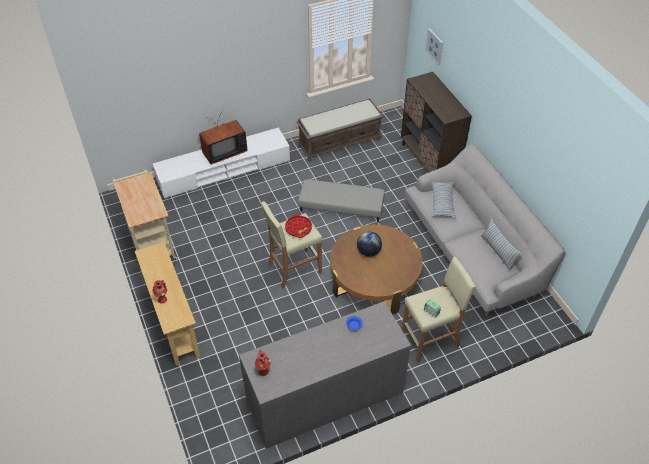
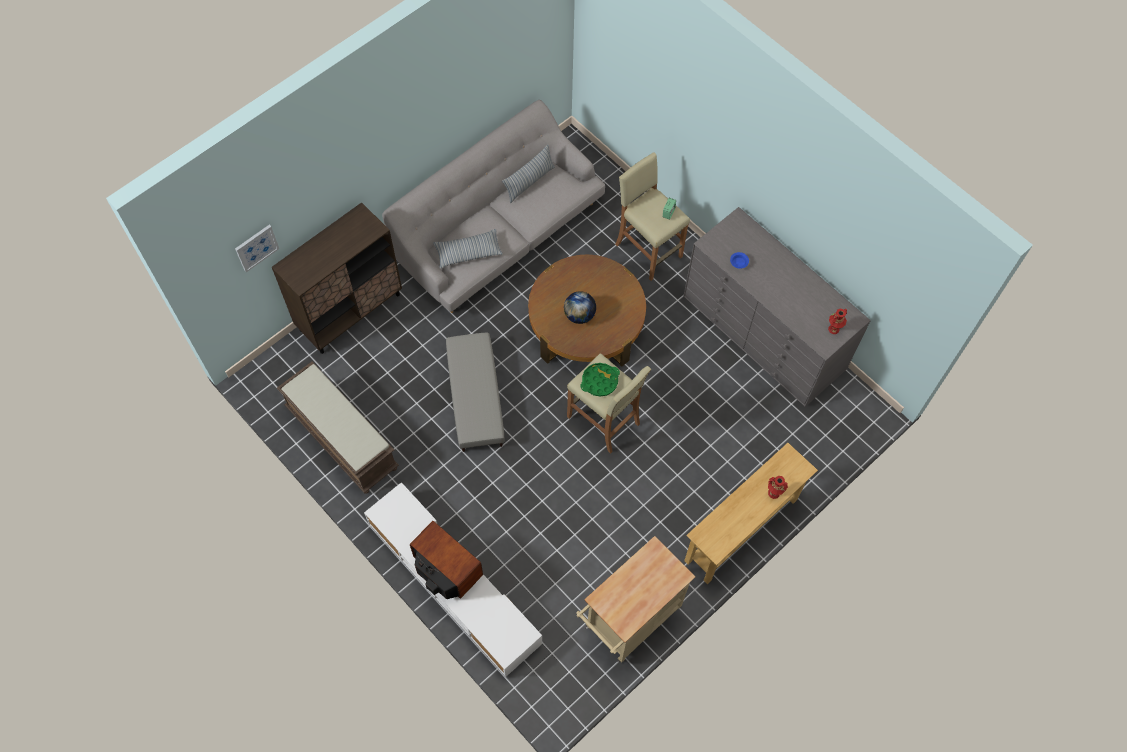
camera: 110 degrees left, 15 degrees up
(298, 228) = (599, 381): red tray -> green tray

